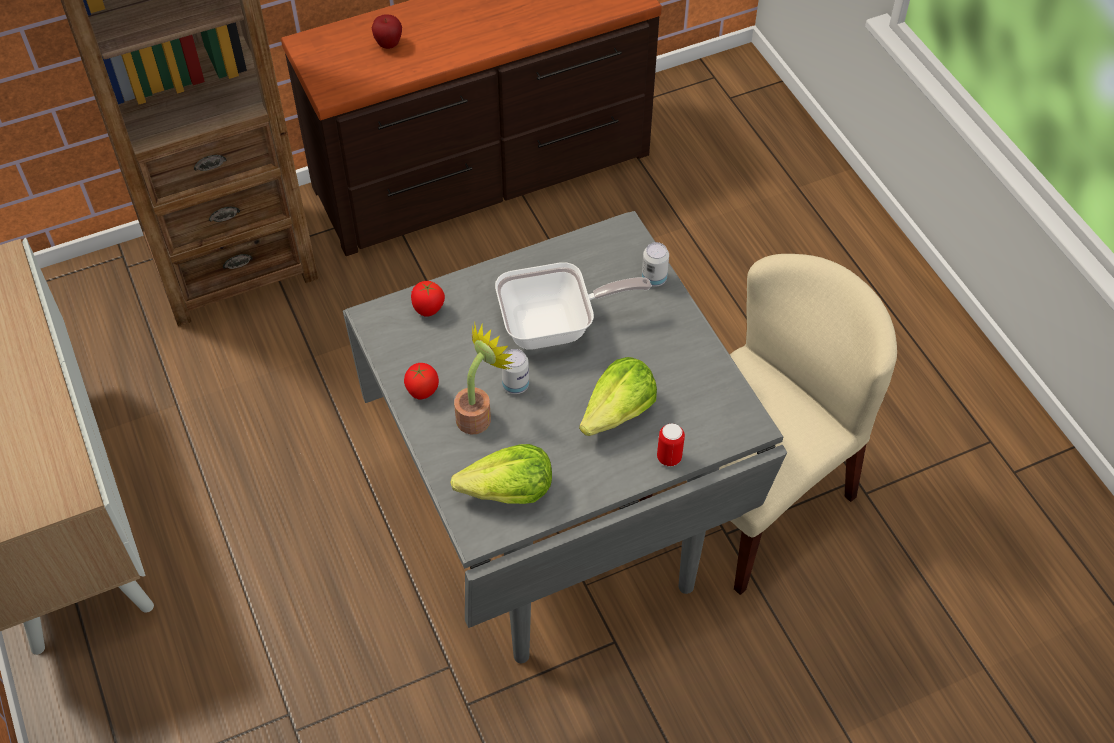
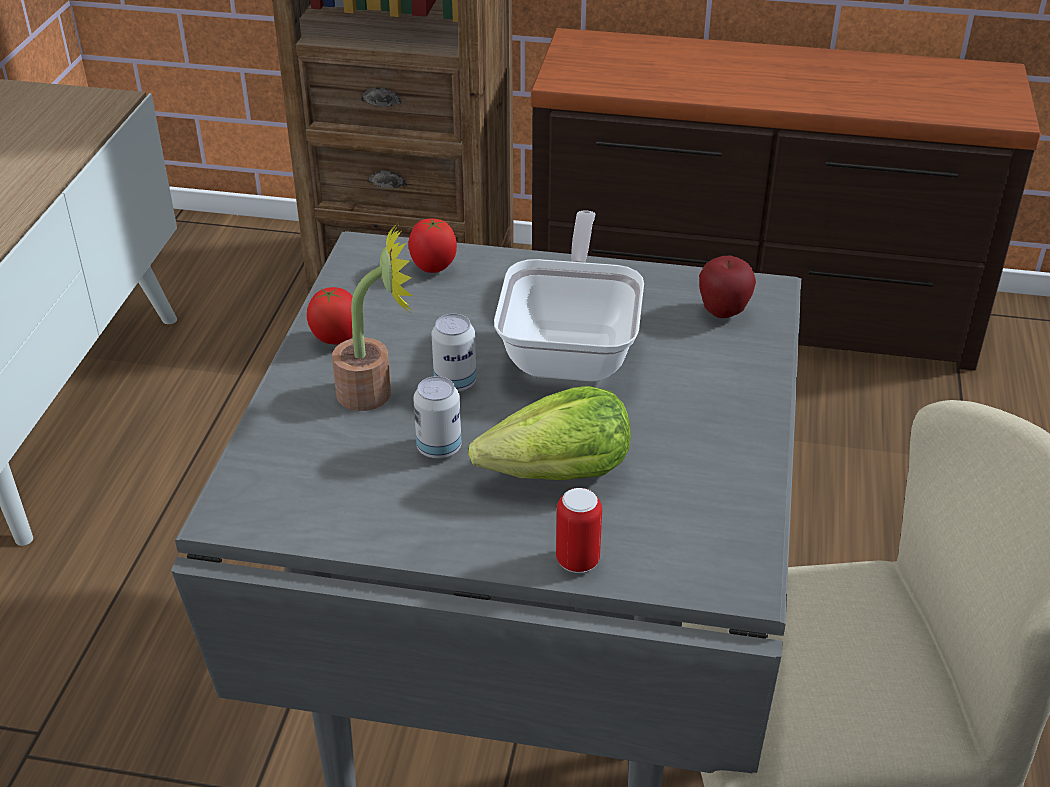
camera: 35 degrees right, 15 degrees down
(388, 44) = (664, 65): apple -> apple (723, 312)
(508, 492) = (318, 489): lettuce -> none
(556, 326) = (572, 347): frying pan -> frying pan turned 105 degrees counterclockwise
(654, 279) = (758, 354): can -> can (439, 448)

